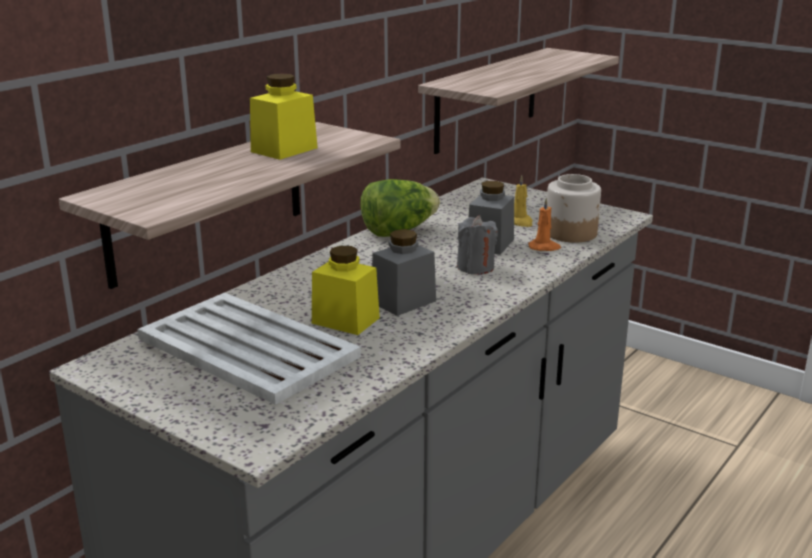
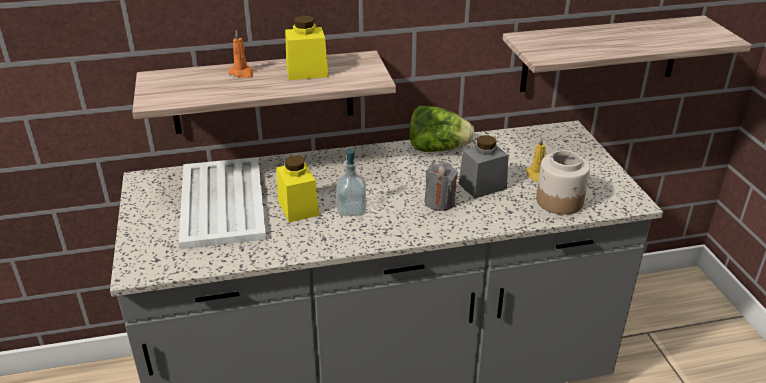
camera: 40 degrees right, 10 degrees up
(403, 301) = (351, 209): grey jar -> soap dispenser
(544, 247) = (517, 206): orange candle -> orange candle (242, 73)

